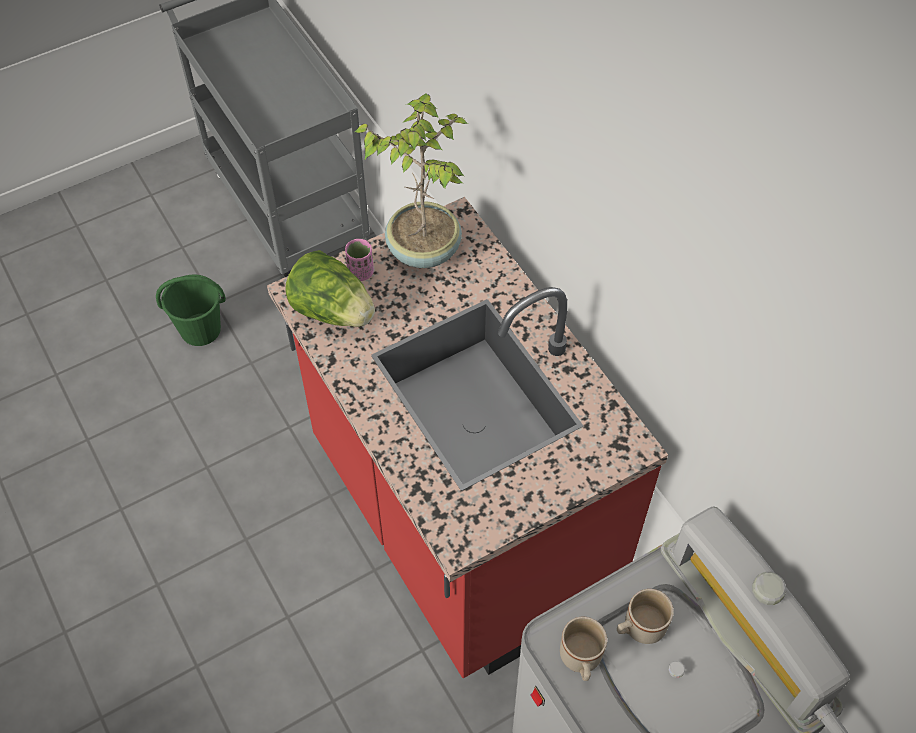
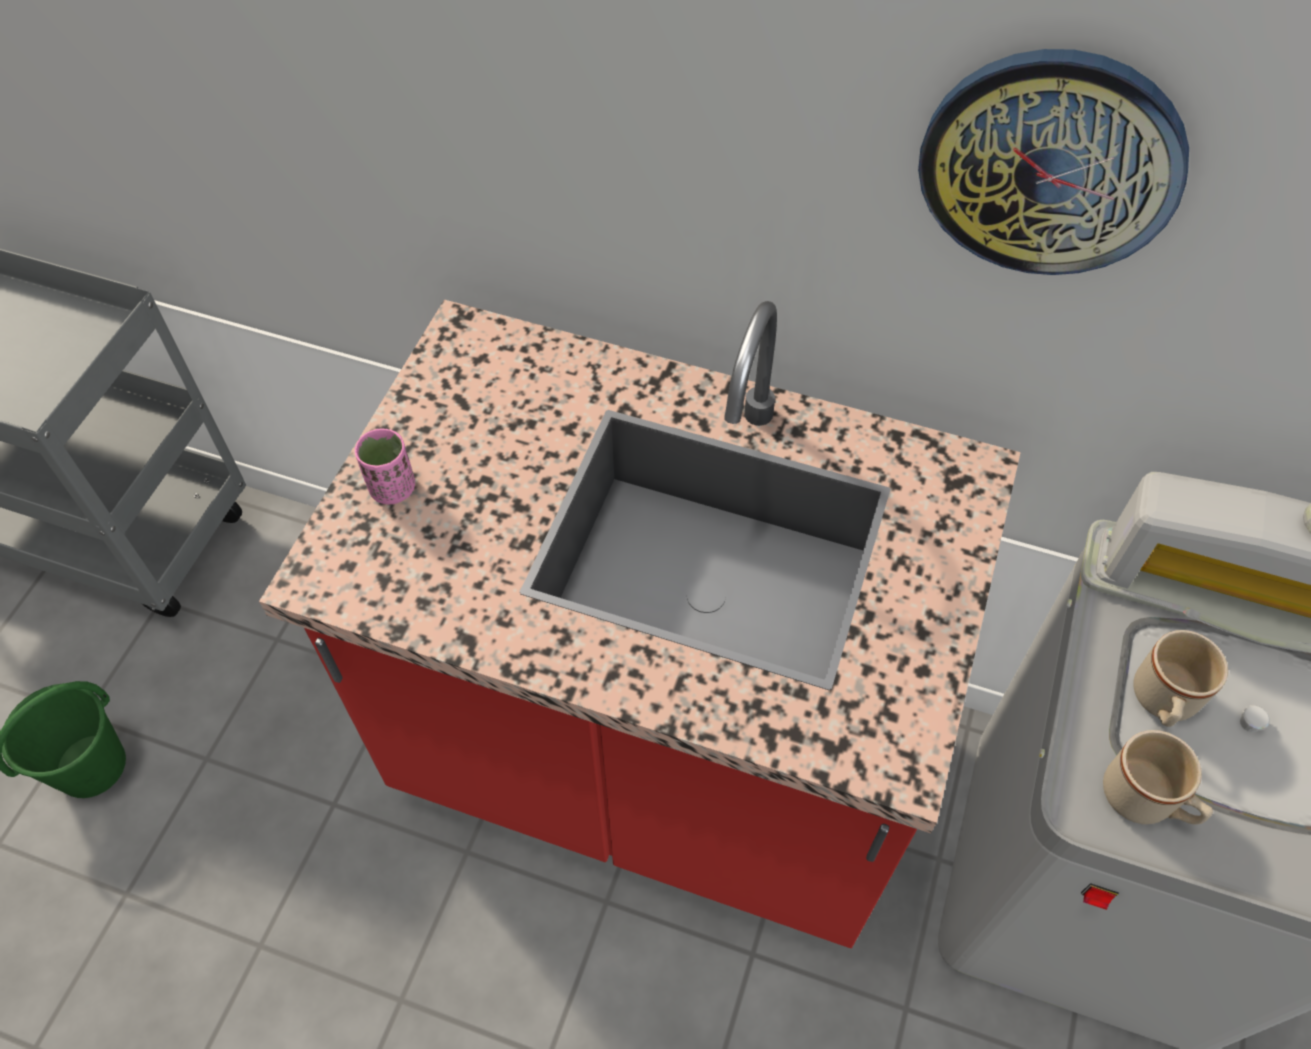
camera: 40 degrees left, 0 degrees up
(333, 311) = (401, 569): lettuce -> none
(424, 248) = (454, 399): potted plant -> none
(688, 300) = (1050, 164): none -> wall clock

